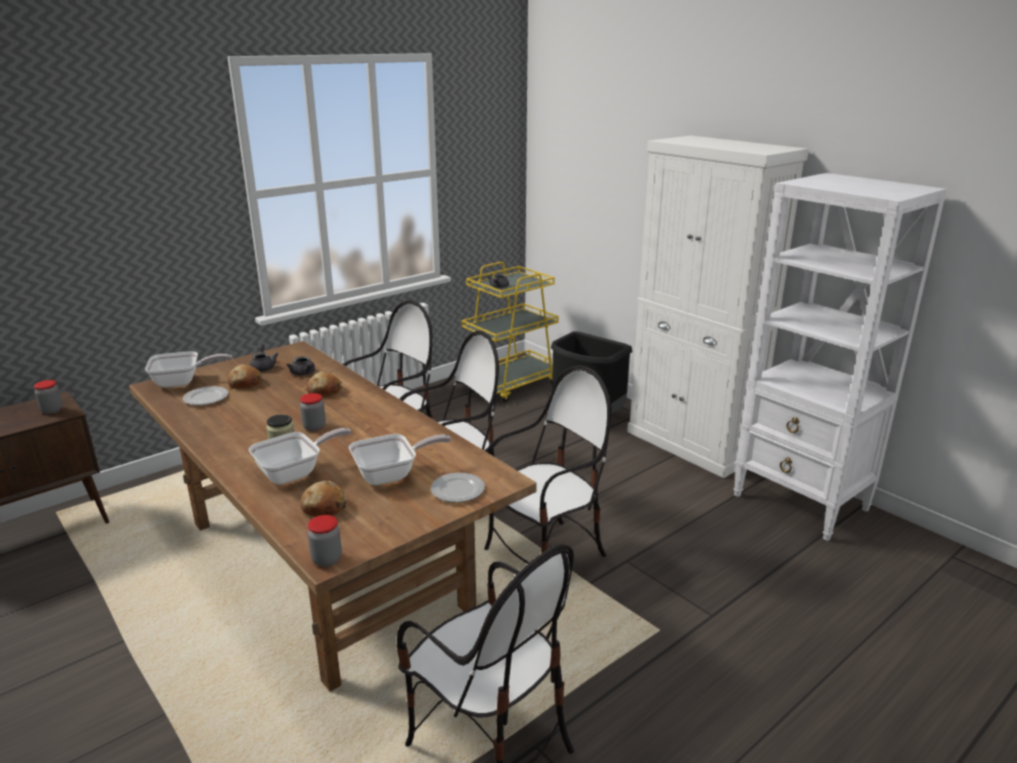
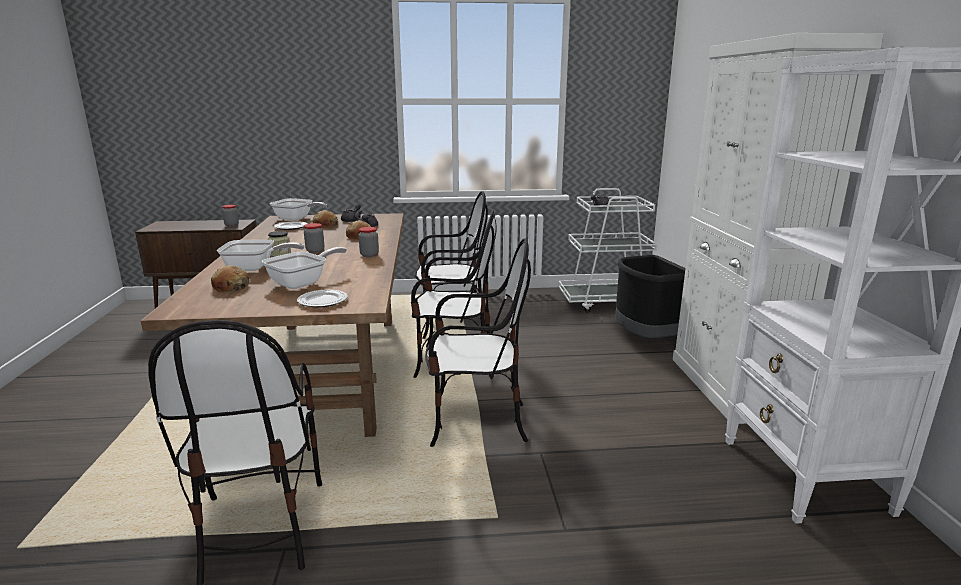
camera: 35 degrees right, 5 degrees down
(327, 559) = (173, 311): jar -> jar (369, 255)
(392, 475) = (303, 283): frying pan -> frying pan turned 60 degrees counterclockwise
(510, 384) = (607, 302): yellow cart -> white cart

